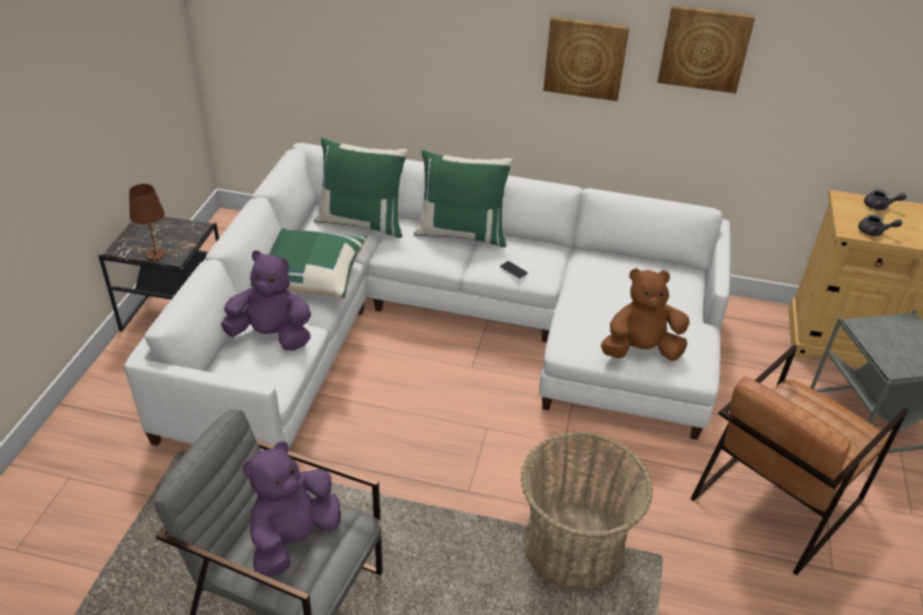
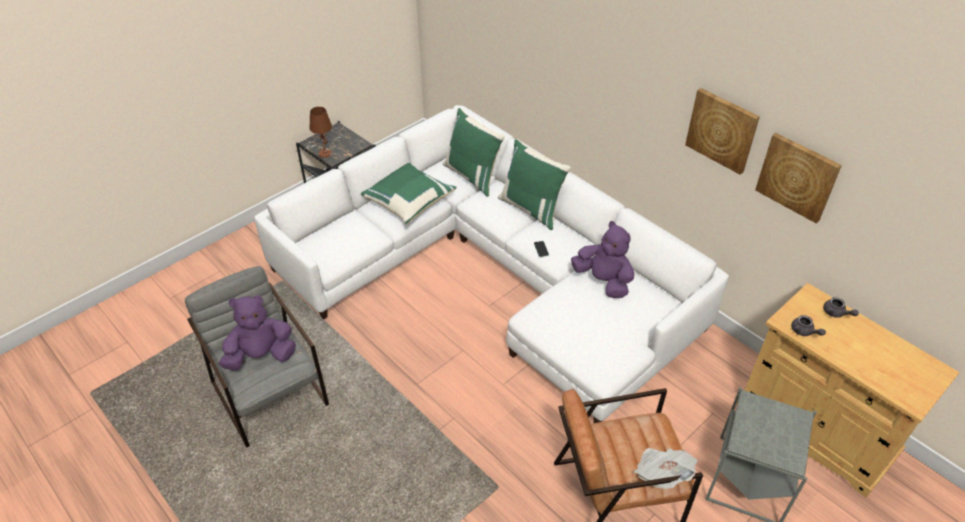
camera: 35 degrees right, 5 degrees up
(271, 336) = (354, 231): purple plush toy -> purple plush toy (603, 281)
(573, 546) = (449, 450): basket -> none
(585, 58) = (640, 108): picture -> picture (797, 176)
(640, 350) = (575, 343): brown plush toy -> none
(852, 435) = (662, 473): none -> newspaper

